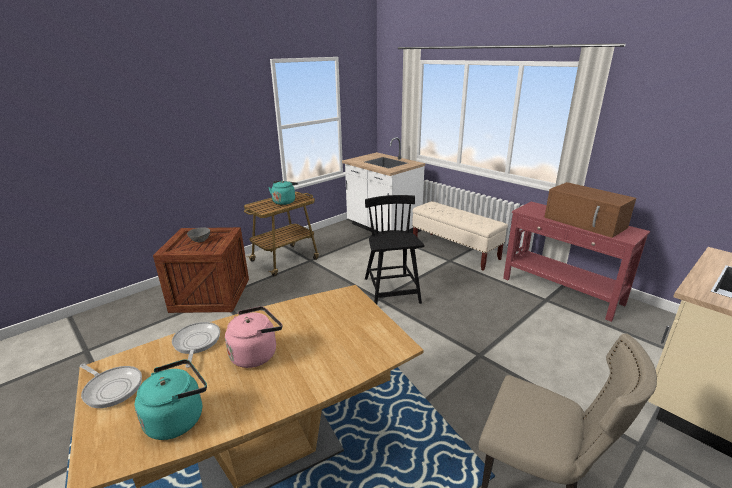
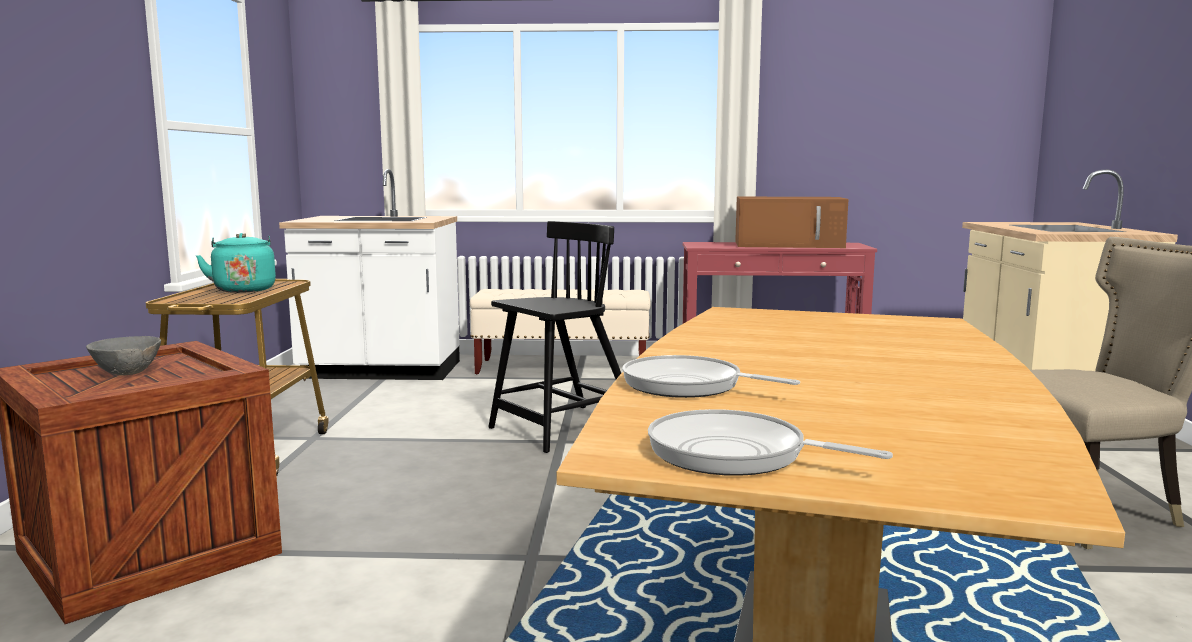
camera: 45 degrees left, 15 degrees down
(112, 388) = (735, 454): frying pan -> frying pan turned 135 degrees counterclockwise
(179, 418) = (949, 426): turquoise kettle -> none
(256, 353) = (816, 365): pink kettle -> none
(391, 291) = (563, 428): black chair -> black chair turned 105 degrees clockwise

